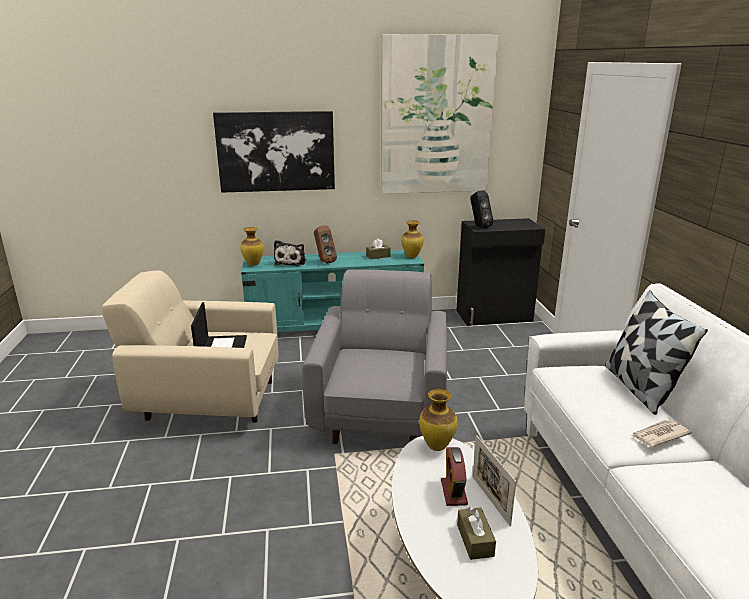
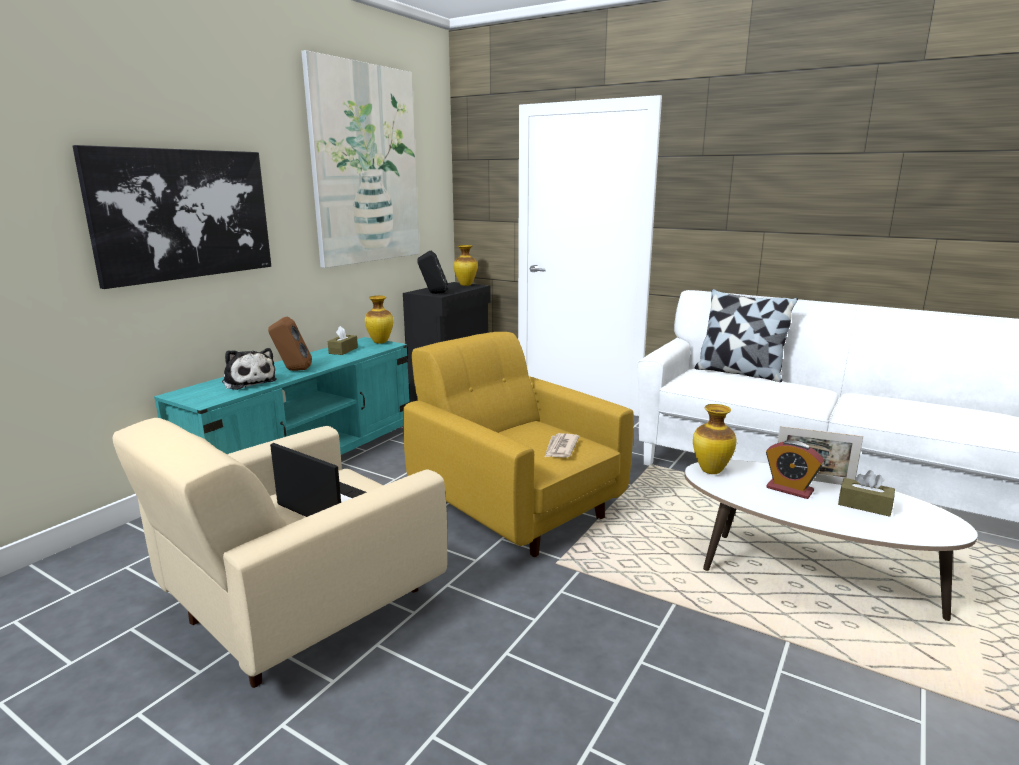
camera: 50 degrees left, 5 degrees down
(253, 264) = (196, 398): vase -> vase (465, 285)
(381, 409) = (514, 507): grey armchair -> yellow armchair
(659, 435) = (811, 389): newspaper -> newspaper (560, 448)

